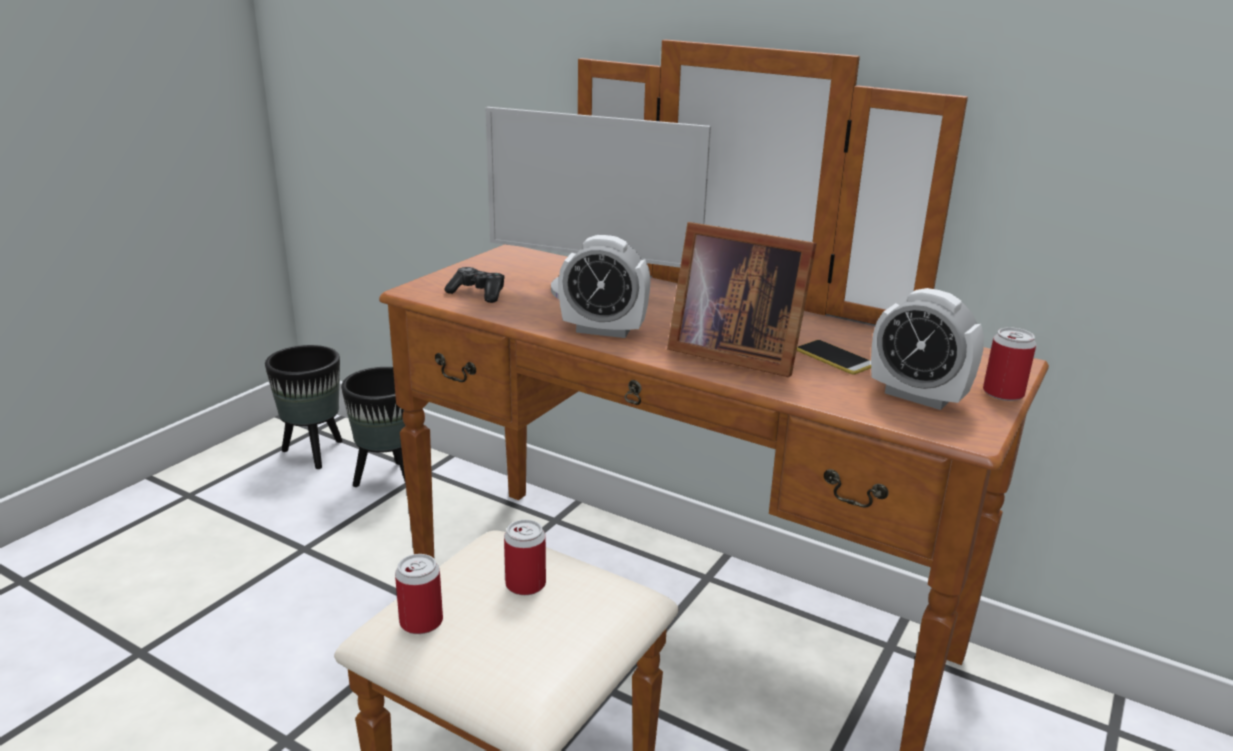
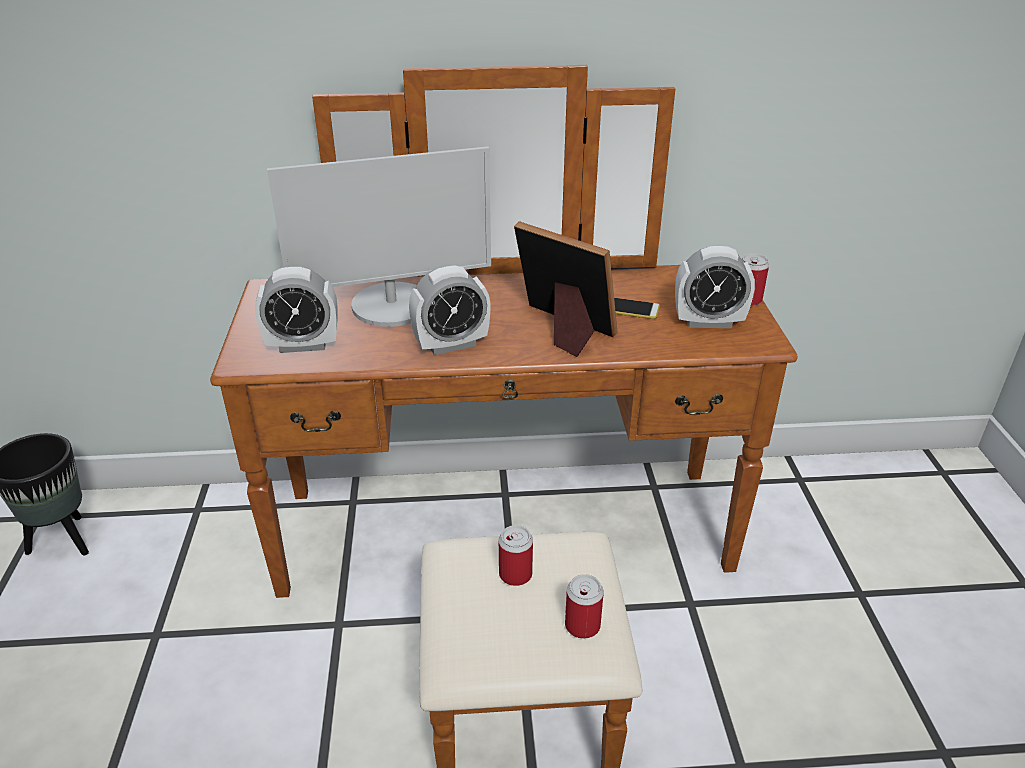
camera: 35 degrees left, 10 degrees up
(389, 480) = (170, 532): black planter -> none
(421, 622) = (477, 644): can -> can (582, 625)
(478, 293) = (303, 345): game controller -> alarm clock
(732, 352) = (563, 330): picture frame -> picture frame turned 135 degrees counterclockwise

